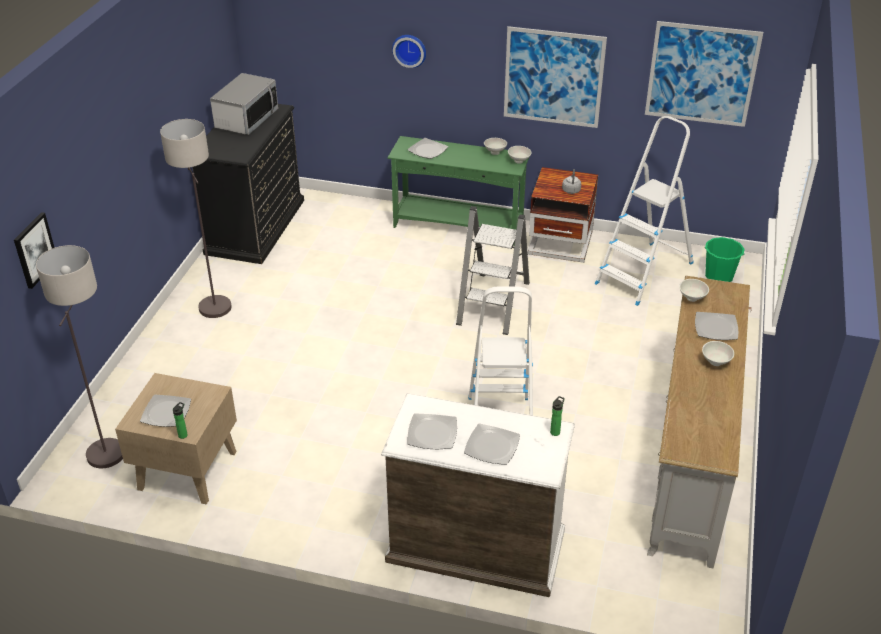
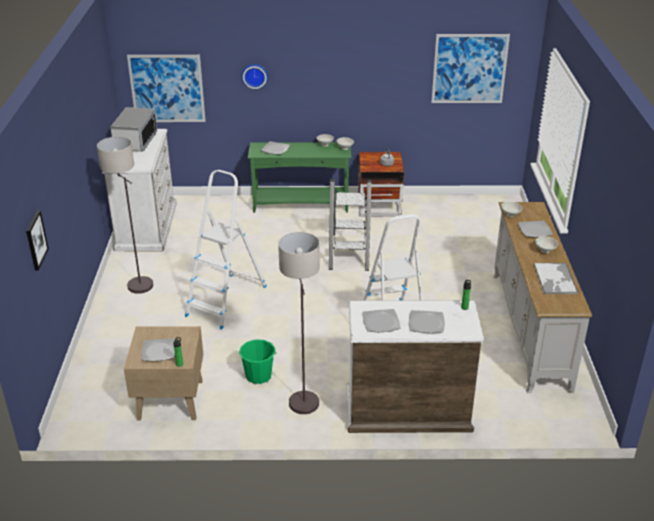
camera: 15 degrees left, 5 degrees down
(109, 446) = (100, 394): grey floor lamp -> grey floor lamp (302, 397)
(255, 226) = (146, 225): black dresser -> white dresser
(553, 77) = (364, 84): picture -> picture (167, 88)
(644, 273) = (446, 217): white step ladder -> white step ladder (226, 301)
(709, 409) = (555, 279): none -> tray
(719, 276) = (497, 212): green bucket -> green bucket (258, 376)

